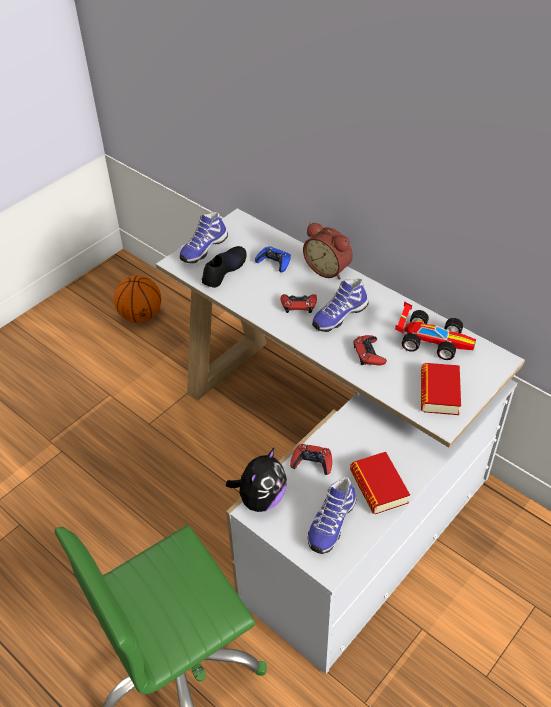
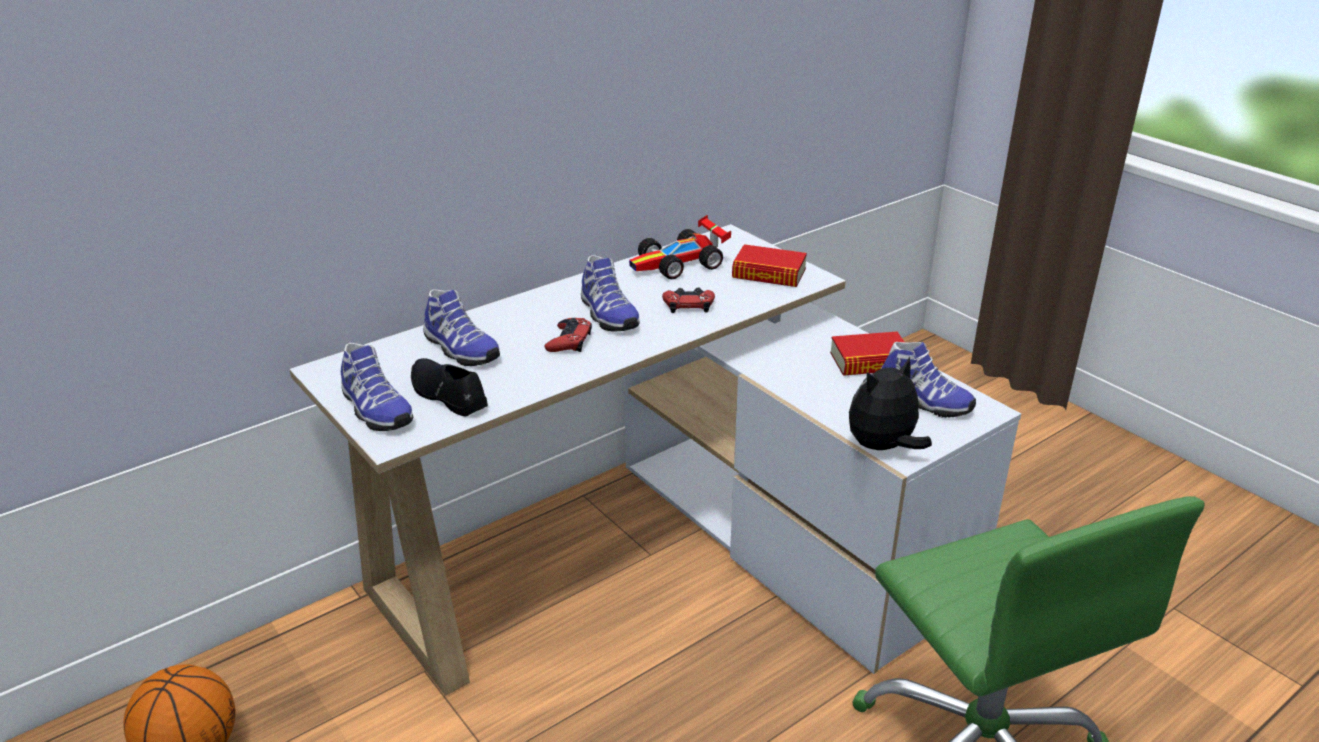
camera: 80 degrees left, 15 degrees down
(260, 498) = (883, 448): plush toy -> plush toy turned 75 degrees counterclockwise
(274, 262) = (459, 350): blue game controller -> shoe
(312, 462) = (826, 401): red game controller -> none
(328, 269) = (504, 310): alarm clock -> none
(432, 339) = (680, 264): toy car -> toy car turned 150 degrees counterclockwise

